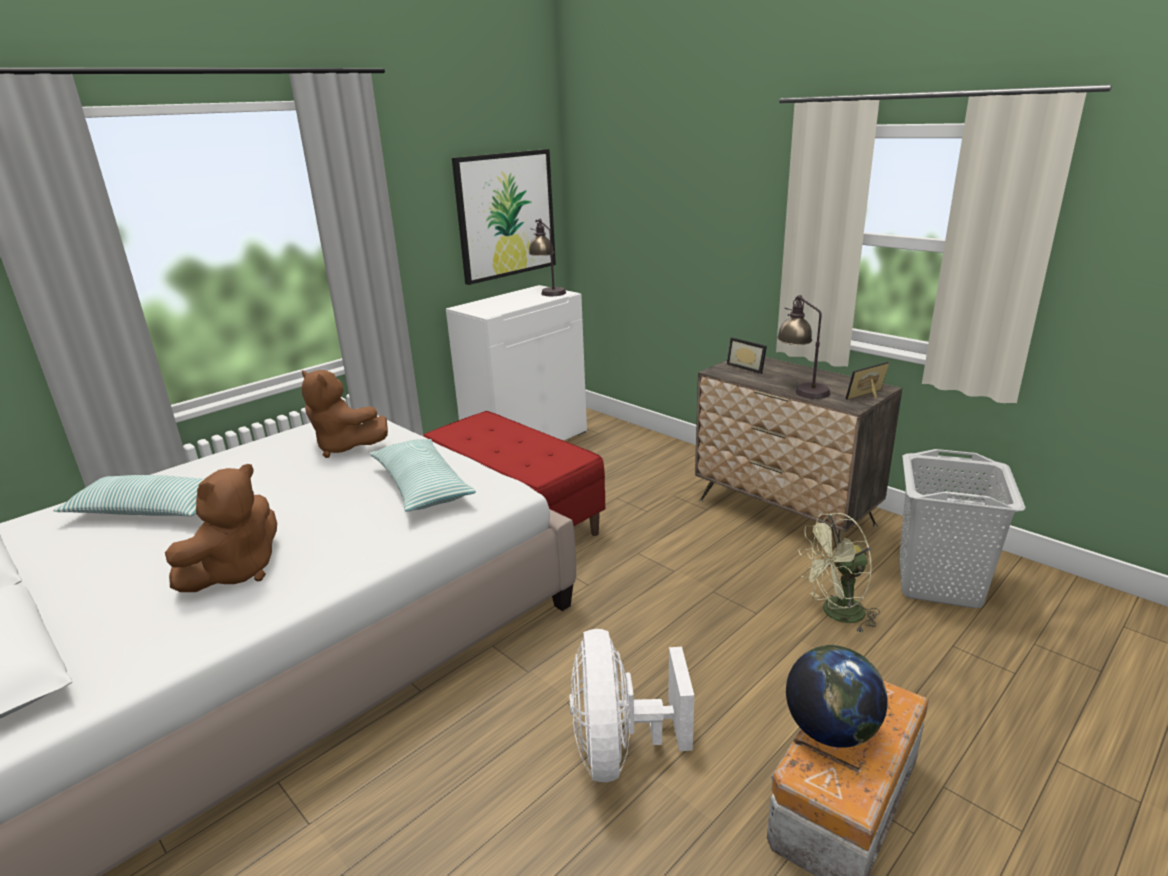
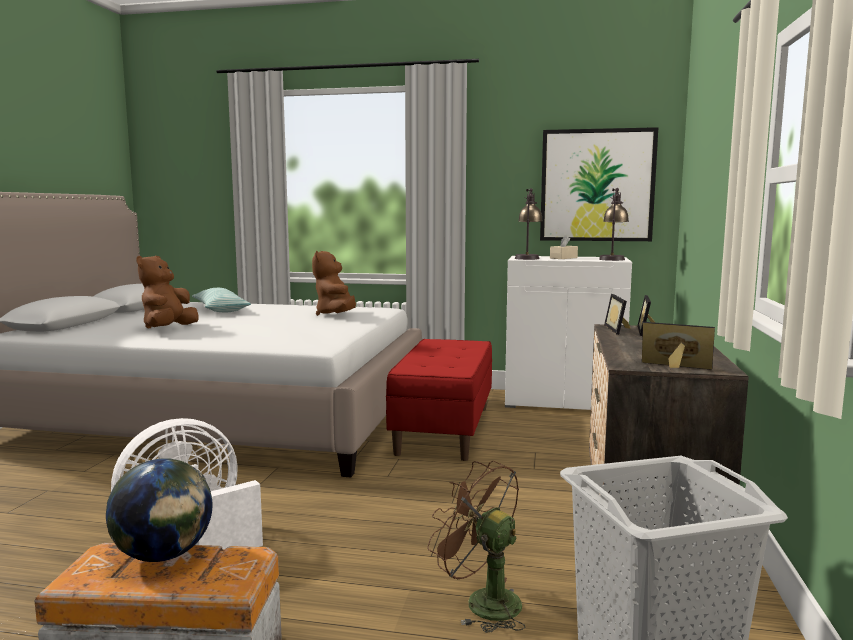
camera: 55 degrees right, 15 degrees down
(237, 571) = (168, 329): brown plush toy -> brown plush toy turned 105 degrees clockwise
(421, 486) = (302, 332): pillow -> none
(511, 301) = (563, 258): none -> beige tissue box
(732, 372) = (619, 330): none -> picture frame
(801, 389) = (630, 348): table lamp -> table lamp (528, 258)
(836, 614) = (482, 601): green fan -> brown fan

